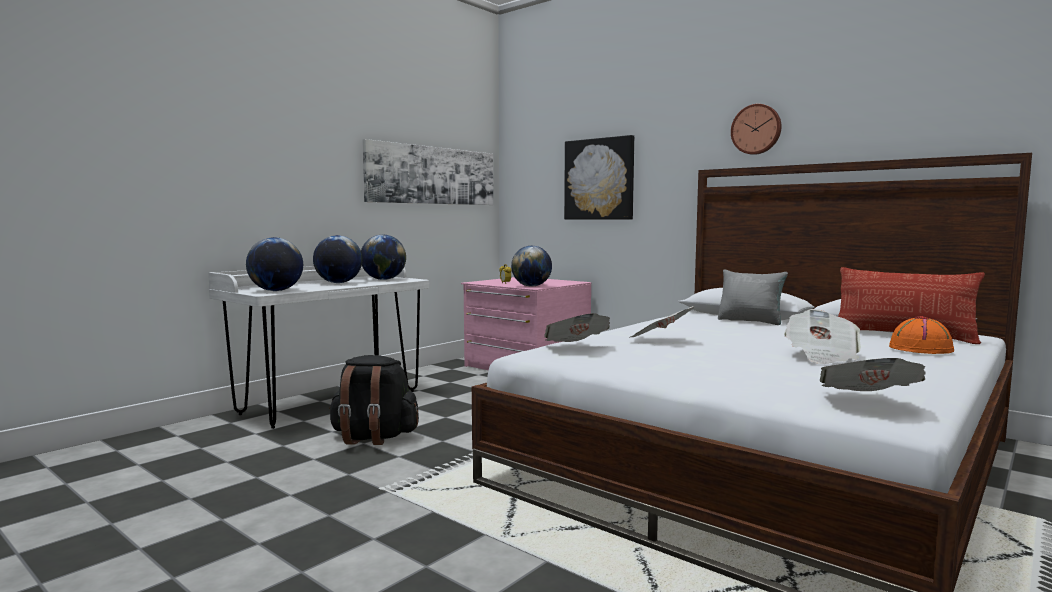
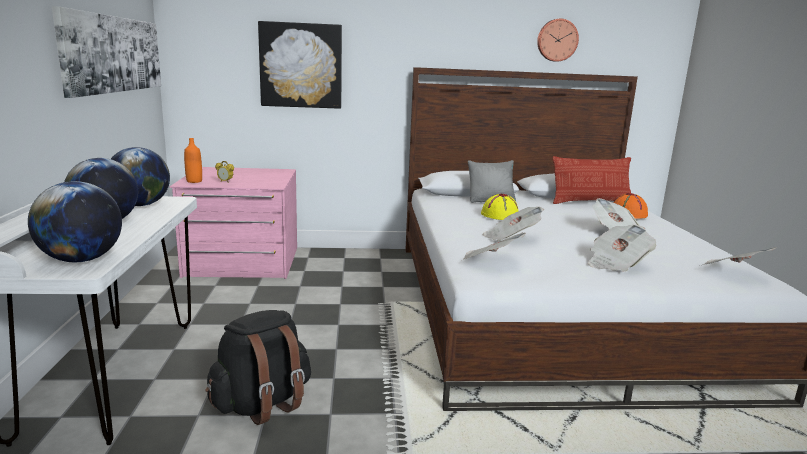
camera: 45 degrees left, 10 degrees up
(485, 281) = (194, 181): none -> orange bottle
(531, 286) = (265, 183): globe -> none
(714, 329) = (499, 215): none -> yellow hat
(716, 370) = (616, 264): none -> newspaper
(756, 129) = (459, 35): wall clock -> wall clock (557, 40)

